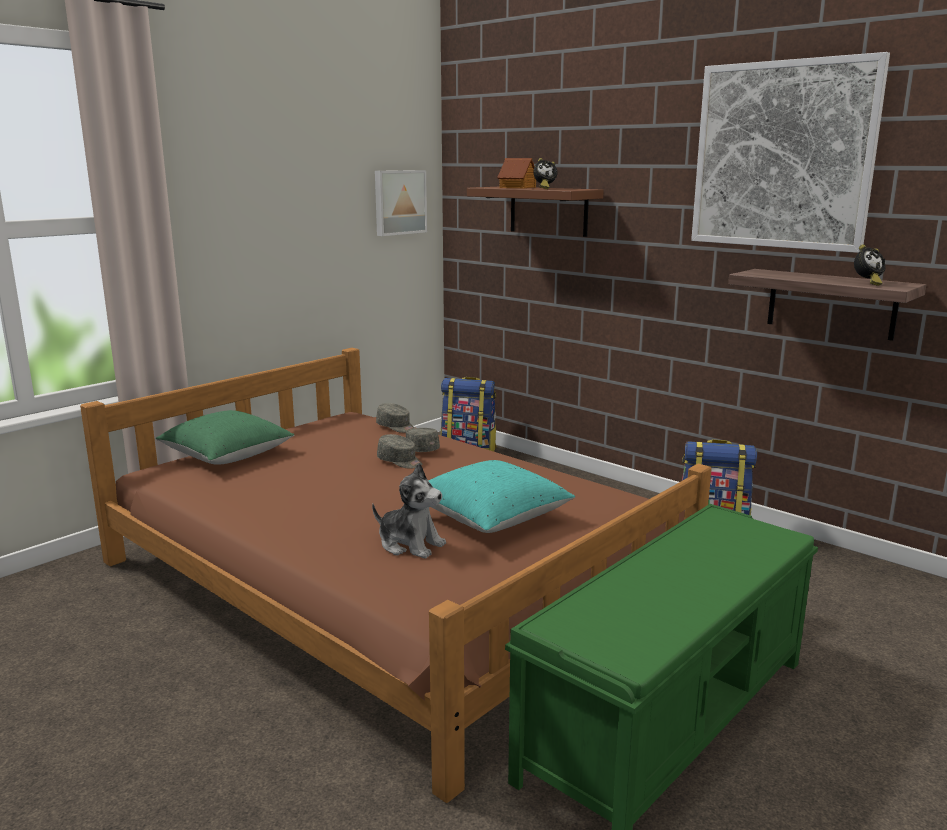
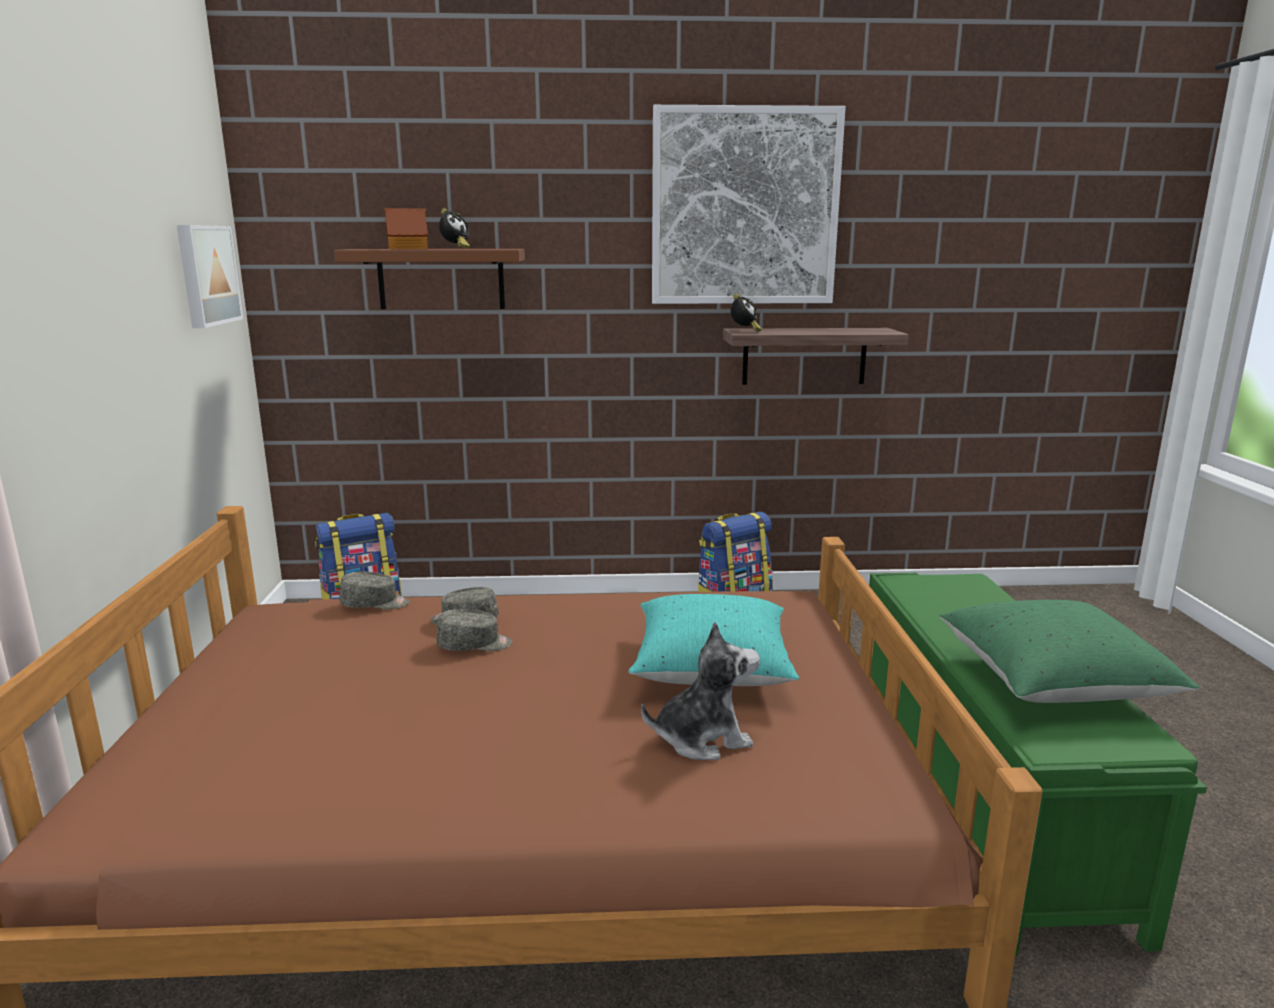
camera: 45 degrees left, 0 degrees up
(227, 457) = (182, 741): green pillow -> green pillow (1052, 683)
(867, 283) = (858, 331): alarm clock -> alarm clock (744, 331)

